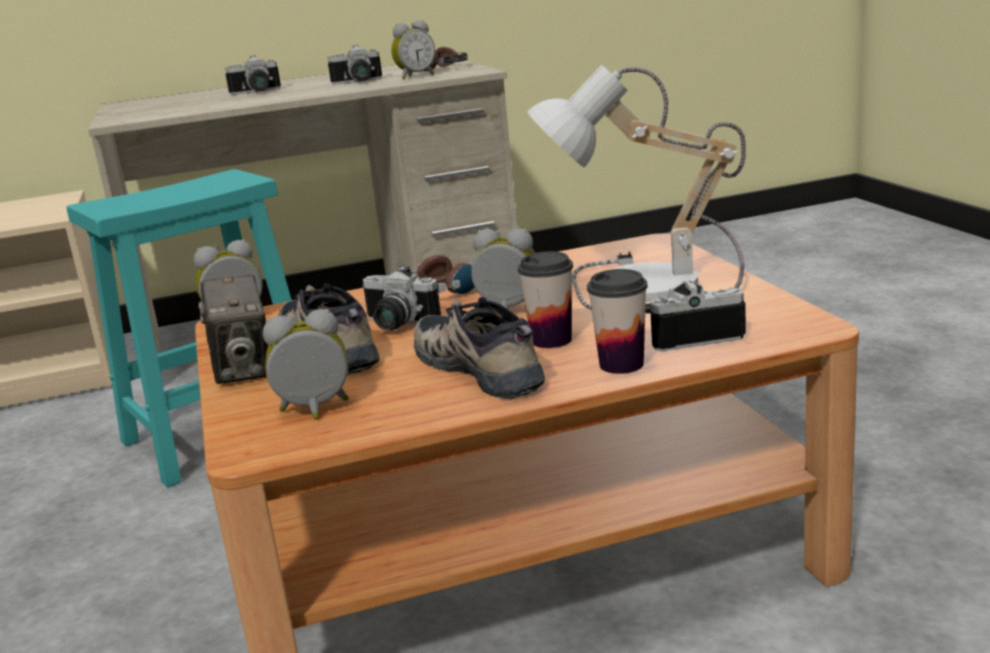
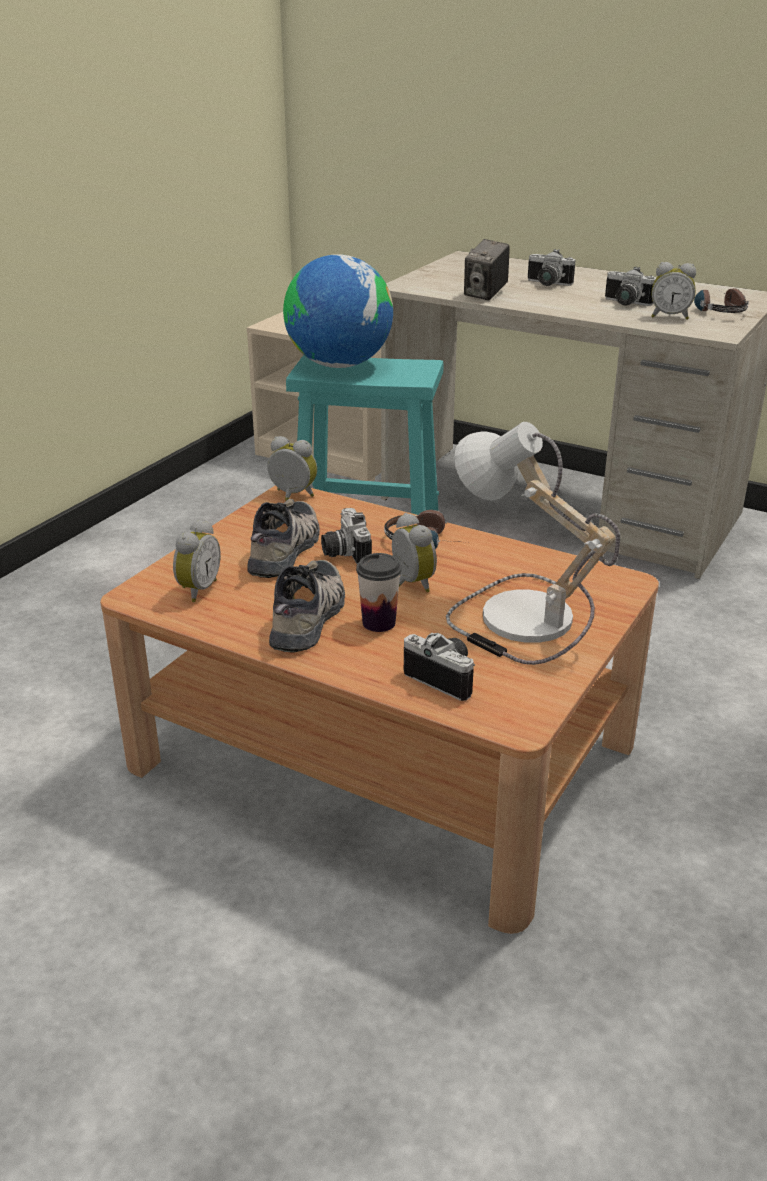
camera: 45 degrees right, 10 degrees up
(134, 198) = (339, 365): none -> globe
(243, 370) = (227, 538): camera -> camera (485, 295)
(315, 411) = (197, 590): alarm clock -> alarm clock turned 75 degrees clockwise
(621, 364) = (365, 668): cup -> none

